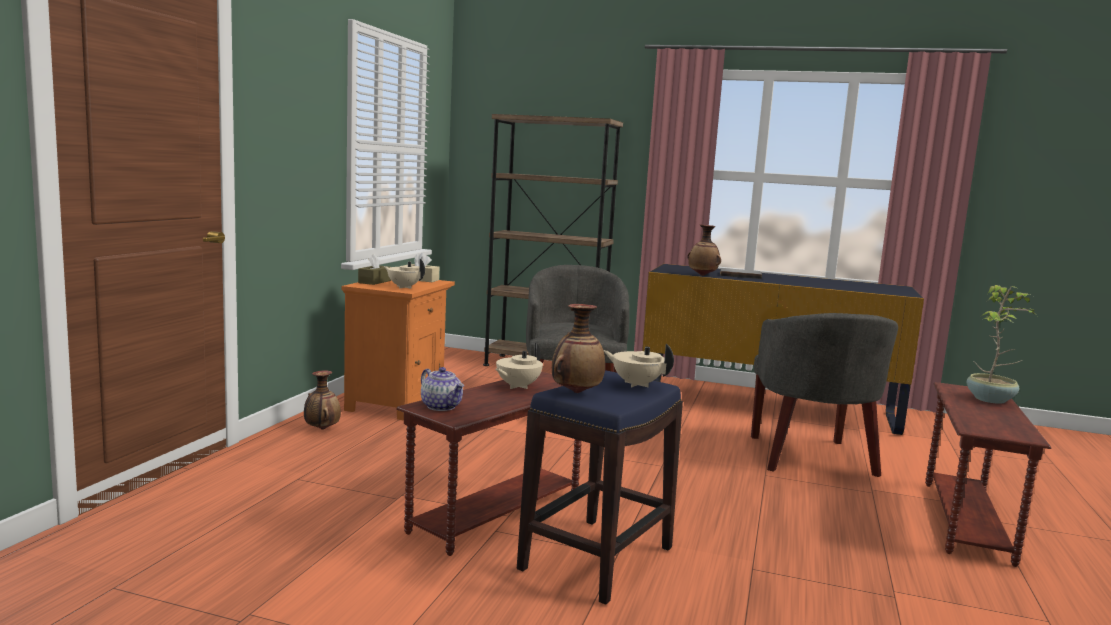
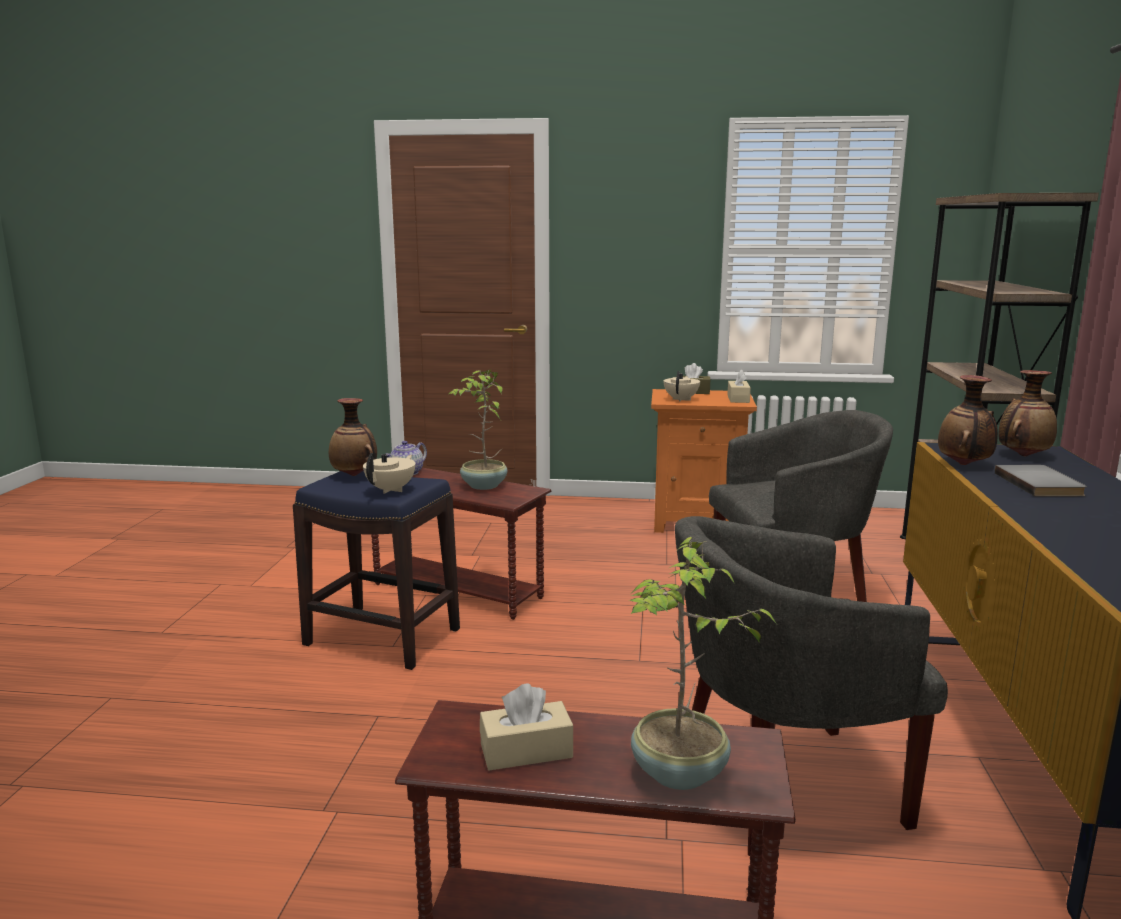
camera: 80 degrees right, 5 degrees up
(321, 429) = (600, 510): vase -> vase (1022, 455)
(517, 386) = (483, 486): beige teapot -> potted plant
(998, 420) = (526, 751): none -> beige tissue box

